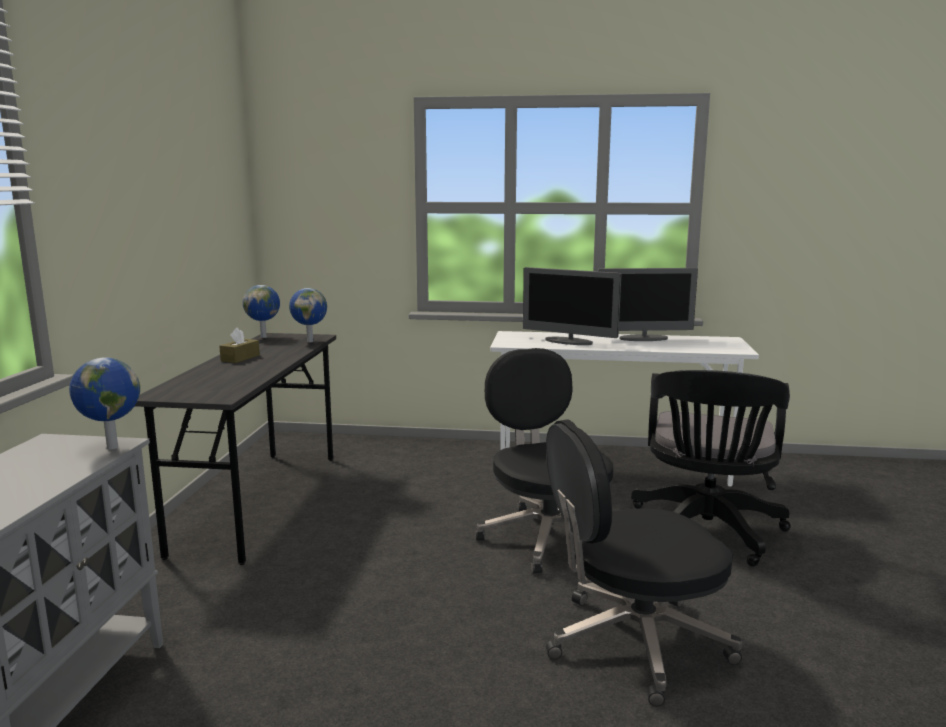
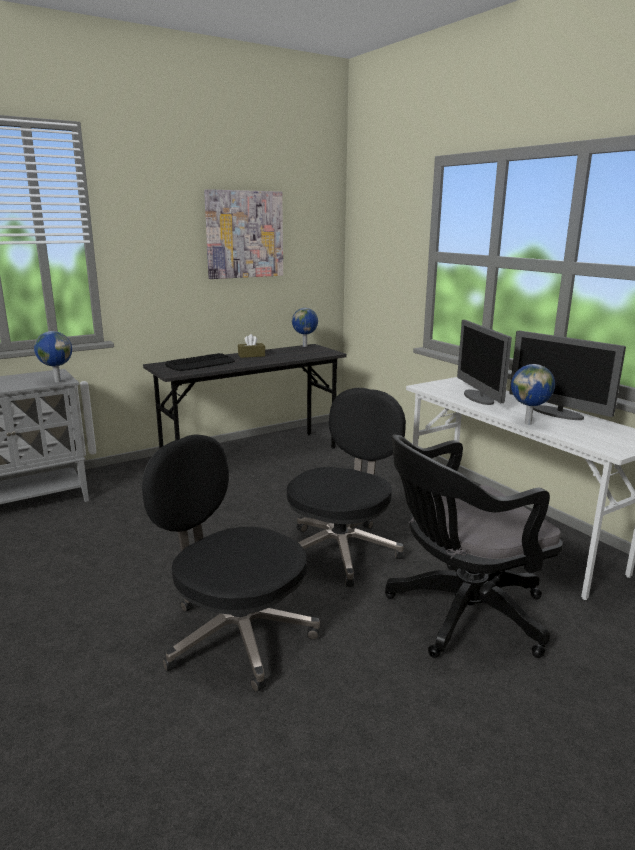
camera: 50 degrees right, 5 degrees up
(178, 188) = (244, 234): none -> picture
(212, 380) = (201, 363): none -> keyboard
(310, 341) = (317, 354): globe -> globe (528, 423)

